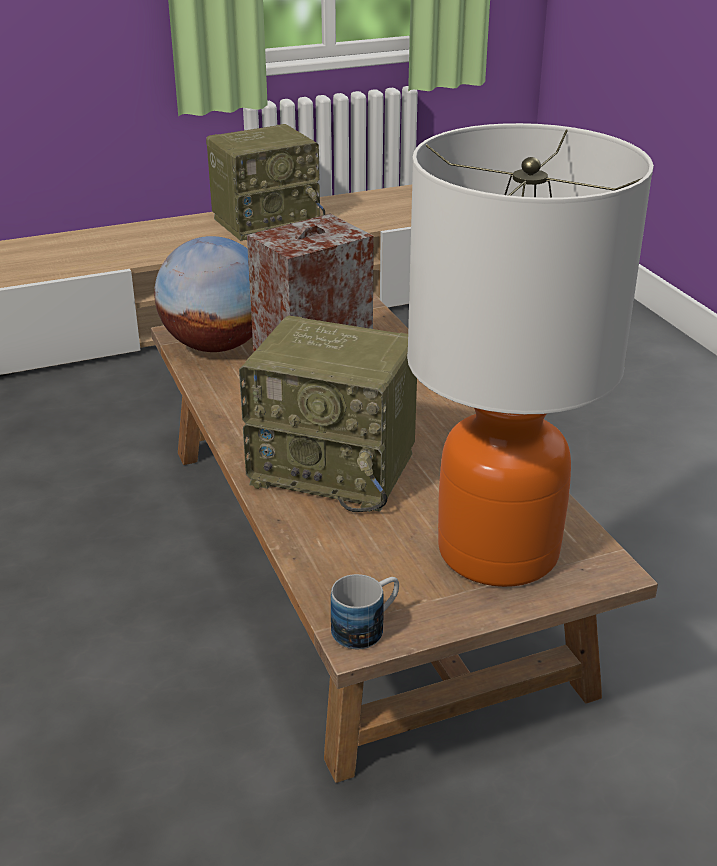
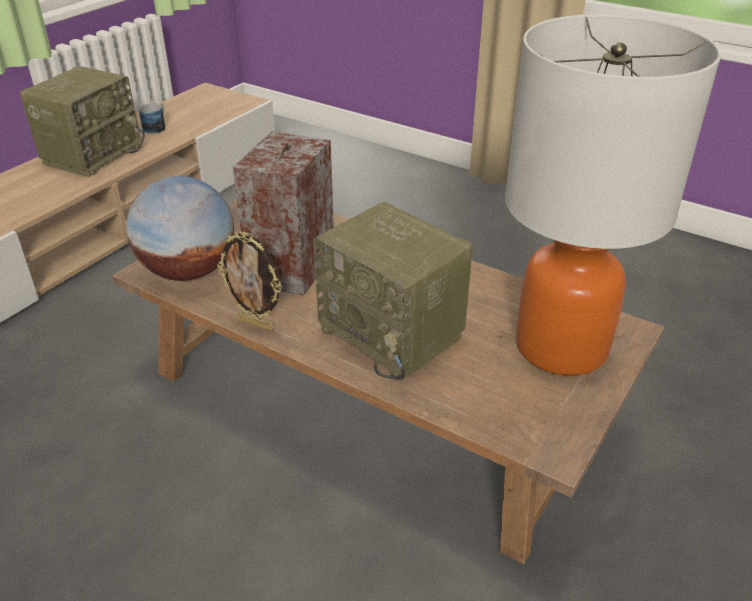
camera: 35 degrees left, 5 degrees up
(220, 410) = (256, 324): none -> picture frame
(336, 468) = (394, 333): radio -> radio turned 60 degrees clockwise
(367, 627) = (552, 442): mug -> mug (157, 127)

